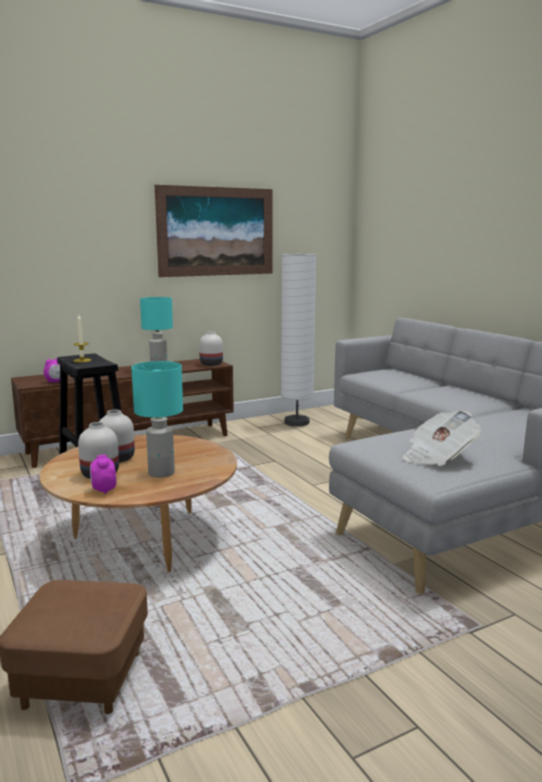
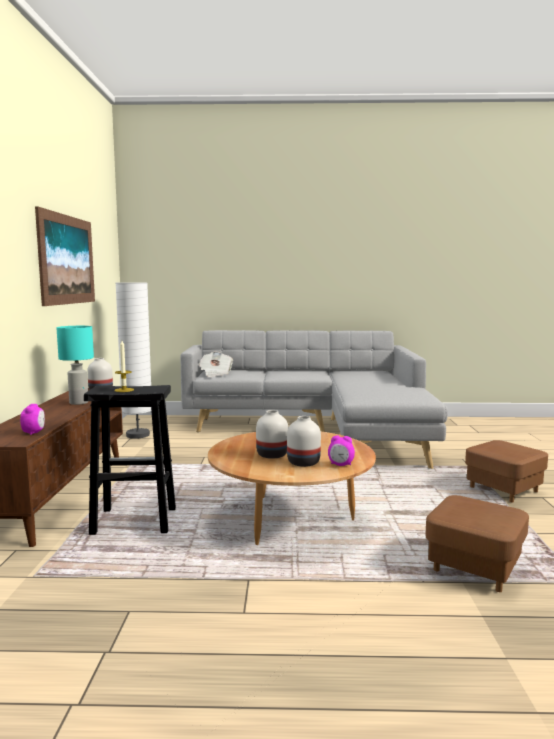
camera: 60 degrees left, 5 degrees down
(161, 473) = (323, 448): turquoise table lamp -> none
(406, 676) = (503, 489): none -> brown ottoman
(438, 457) = (401, 393): newspaper -> newspaper (215, 374)

